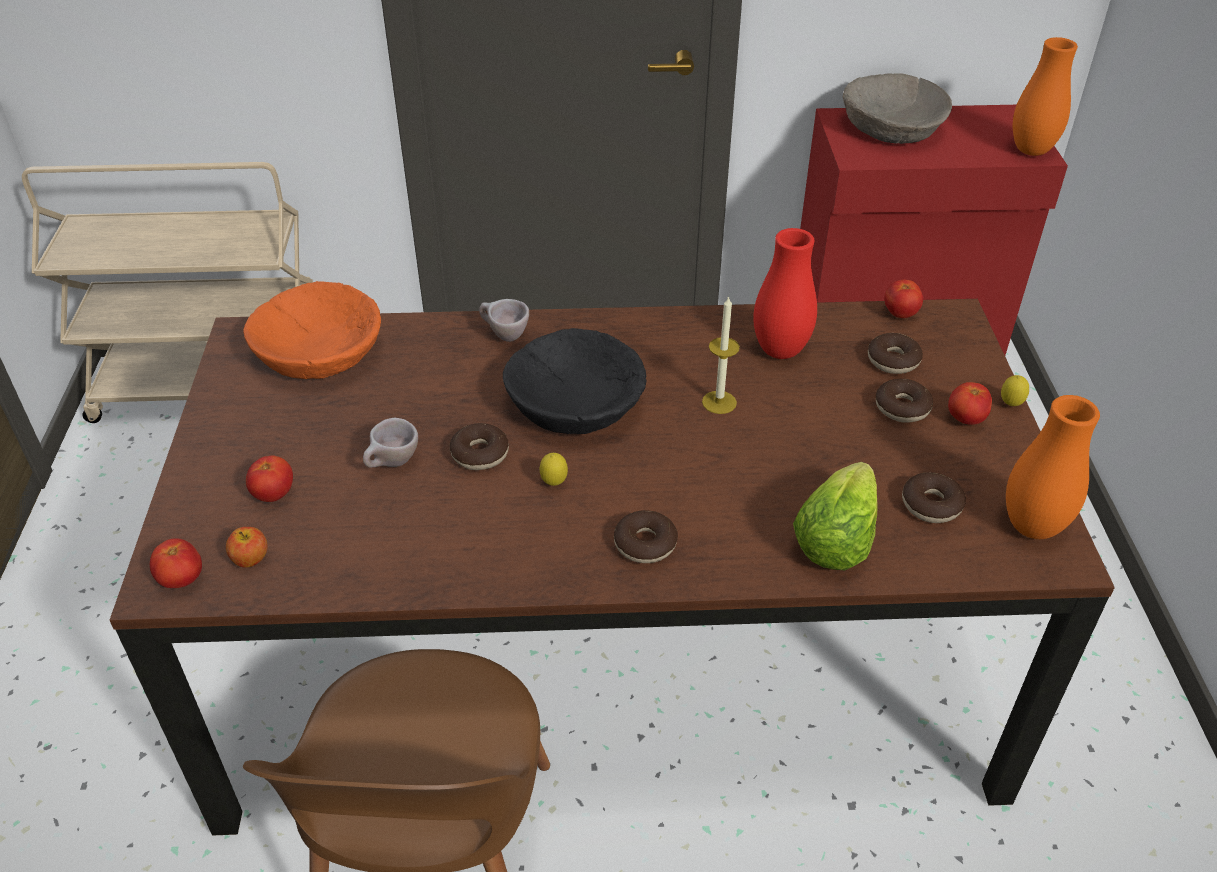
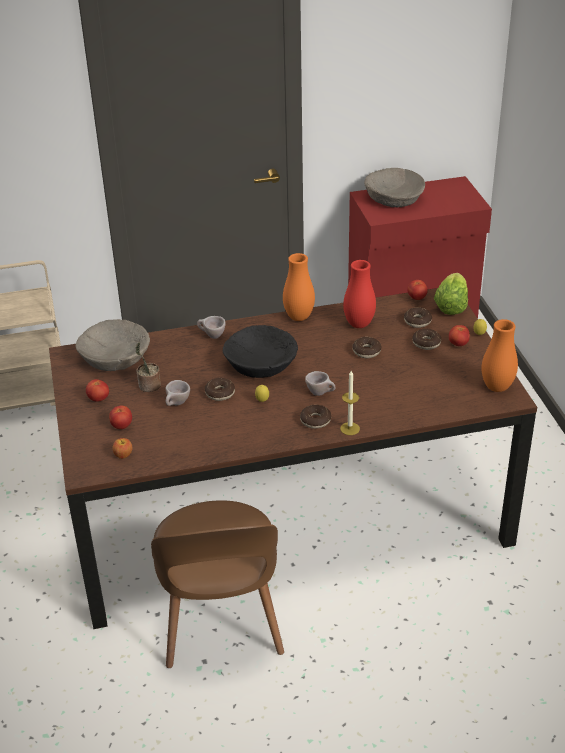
camera: 10 degrees left, 5 degrees down
(181, 579) = (93, 468): tomato -> tomato (98, 399)
(319, 353) = (115, 358): orange bowl -> beige bowl
(356, 418) = (149, 386): none -> potted plant
(672, 484) = (321, 393): none -> beige cup
(719, 402) = (334, 353): candle -> candle (350, 428)
(835, 541) = (405, 406): lettuce -> lettuce (451, 306)
(931, 505) = (448, 384): donut -> donut (366, 351)
(1031, 151) = (471, 203): orange vase -> orange vase (299, 317)

